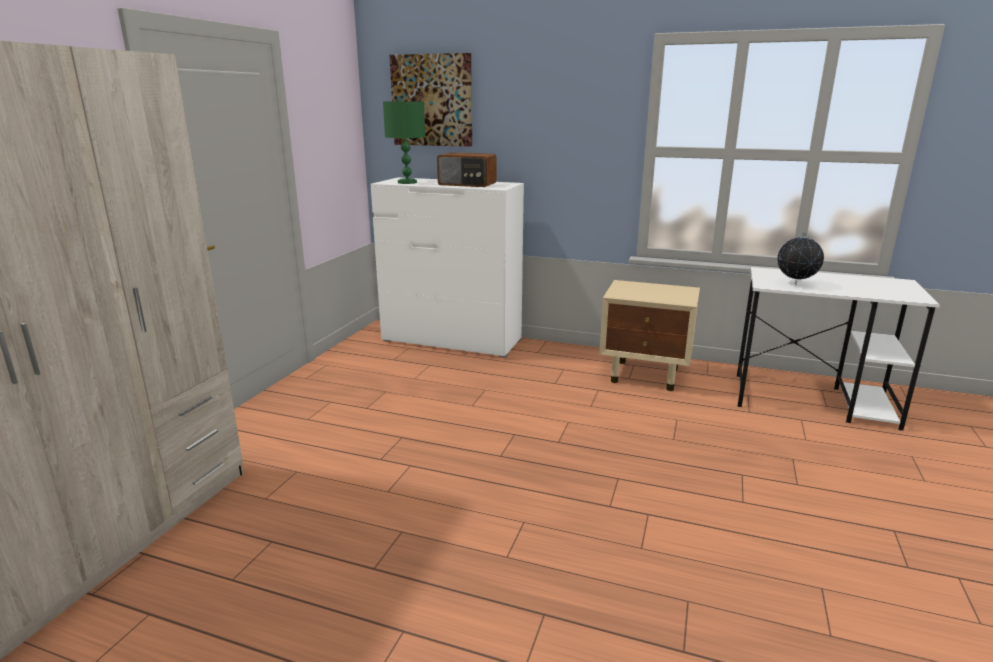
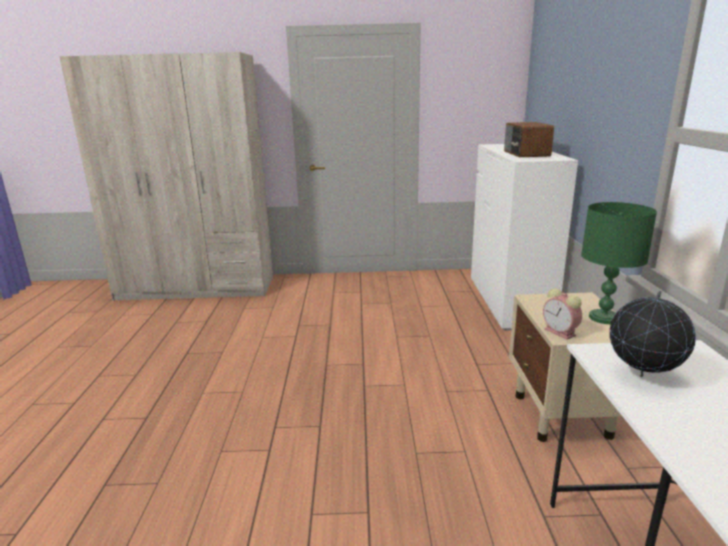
camera: 70 degrees right, 0 degrees up
(407, 182) = (500, 147): green table lamp -> green table lamp (604, 318)
(432, 100) = (553, 70): picture -> none
(679, 301) = (561, 332): none -> alarm clock

